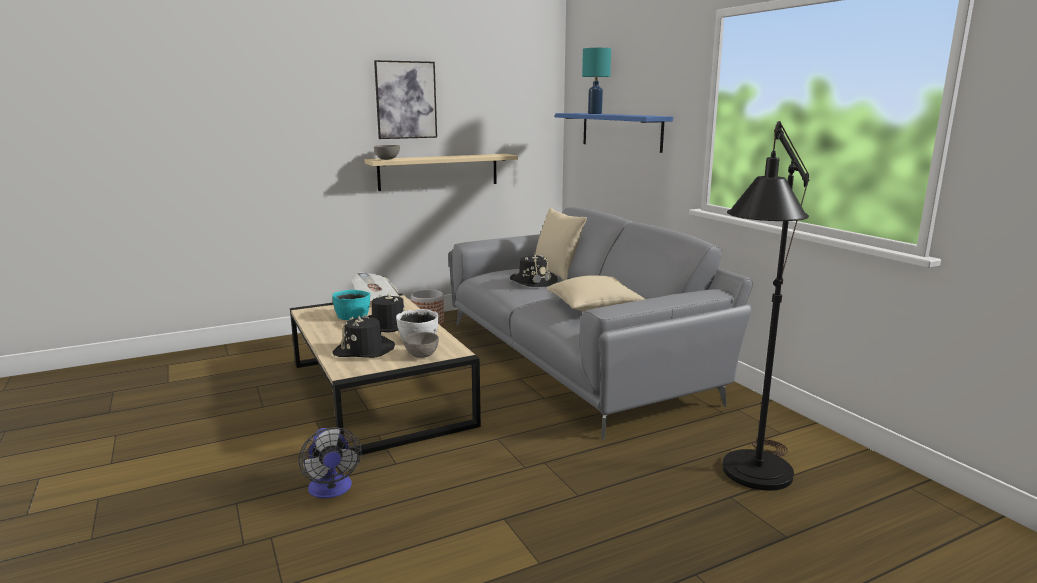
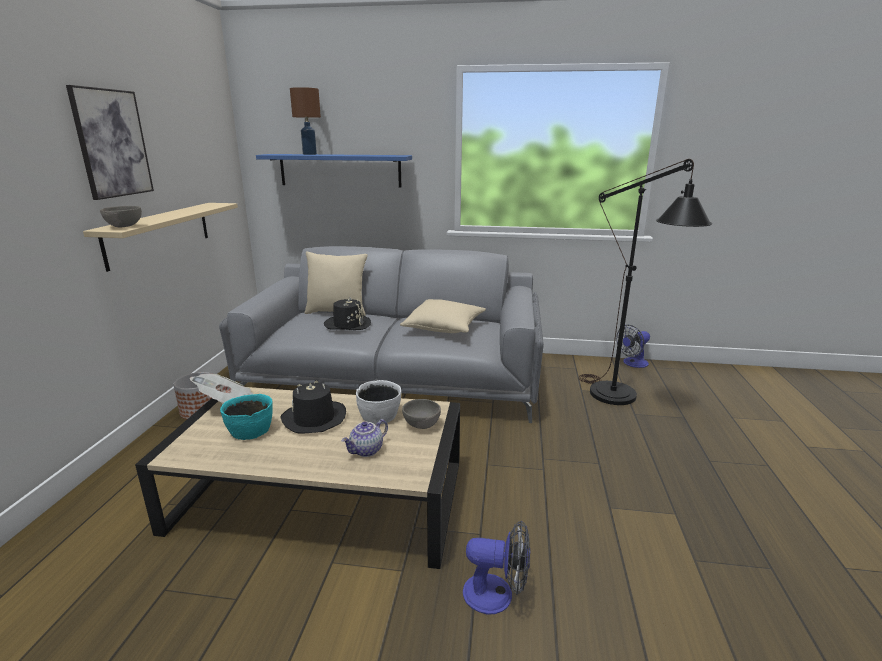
camera: 55 degrees left, 5 degrees up
(364, 350) = (366, 451): black hat -> teapot
(594, 113) = (309, 154): turquoise table lamp -> brown table lamp
(882, 468) = (632, 363): none -> fan

